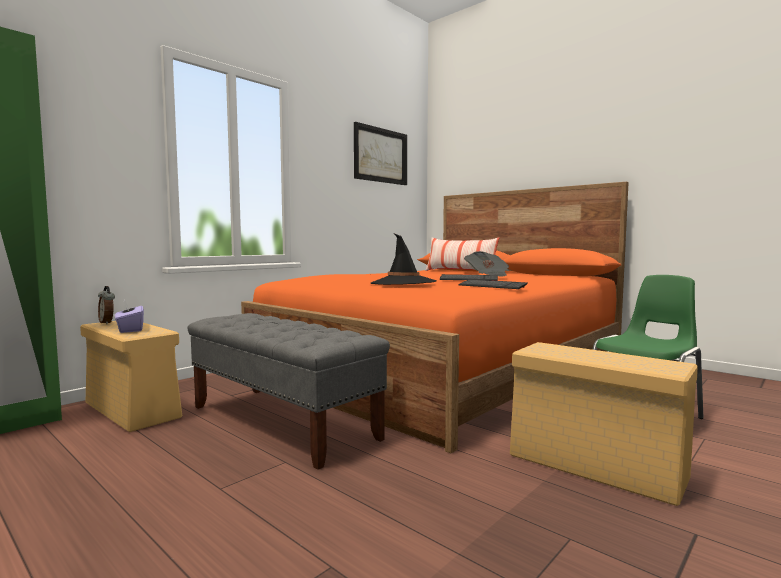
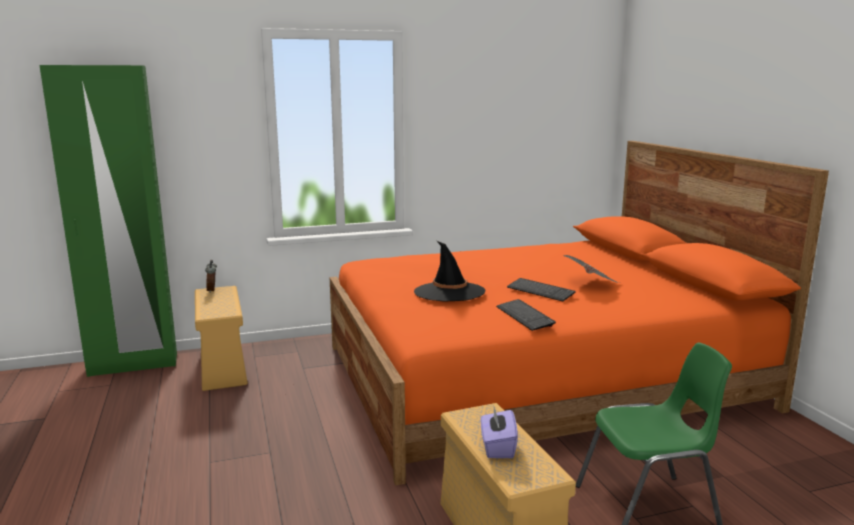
camera: 30 degrees right, 10 degrees up
(130, 330) = (214, 305): purple tissue box -> purple tissue box (497, 447)
(282, 422) = (308, 410): grey bench -> none
(380, 155) = (537, 92): picture -> none
(460, 272) = (600, 257): pillow -> none

